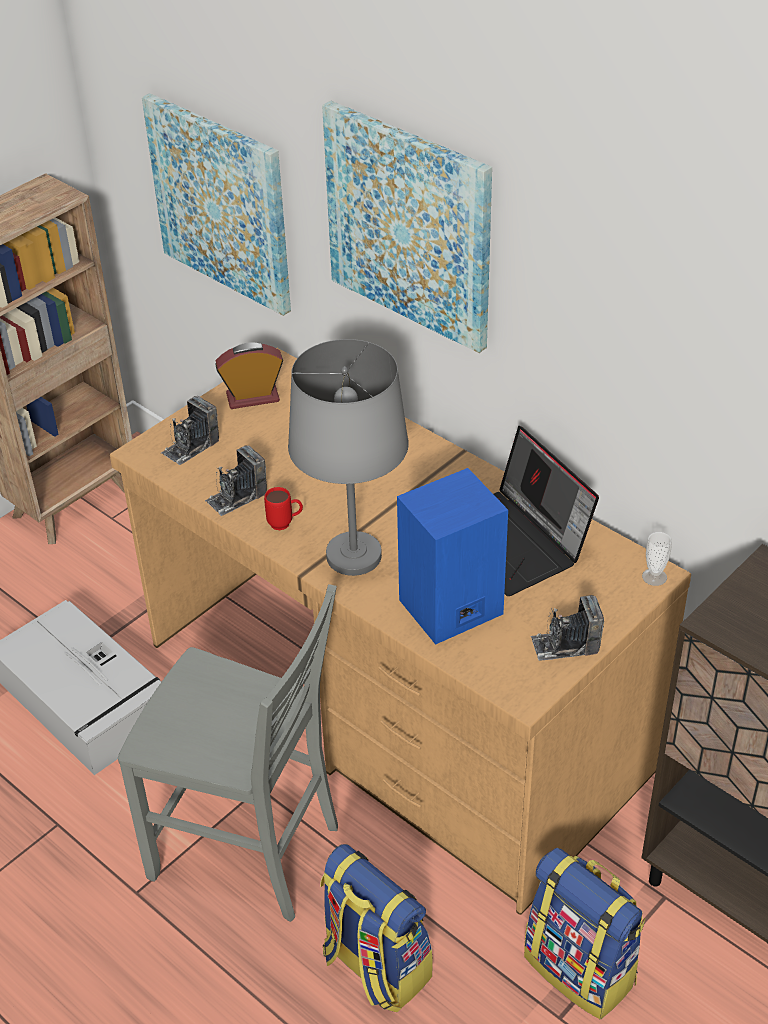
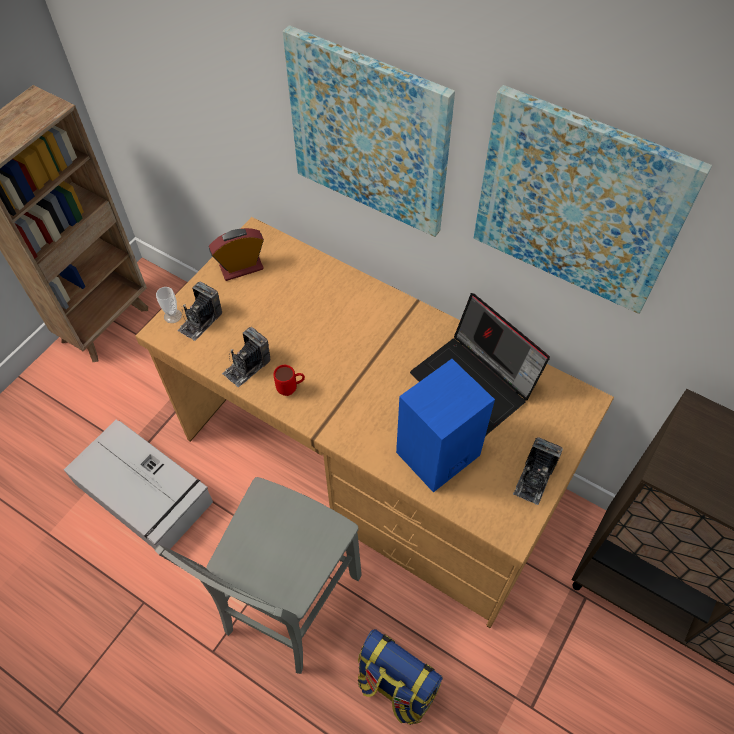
camera: 10 degrees left, 15 degrees up
(221, 203) = (191, 105): picture -> picture (578, 203)
(249, 851) = (289, 604): grey chair -> grey chair turned 105 degrees clockwise
(354, 556) = (352, 414): grey table lamp -> none
(565, 645) = (534, 479): camera -> camera turned 45 degrees counterclockwise
(581, 969) = (539, 665): backpack -> none
(654, 577) = (587, 404): cup -> cup (172, 316)

